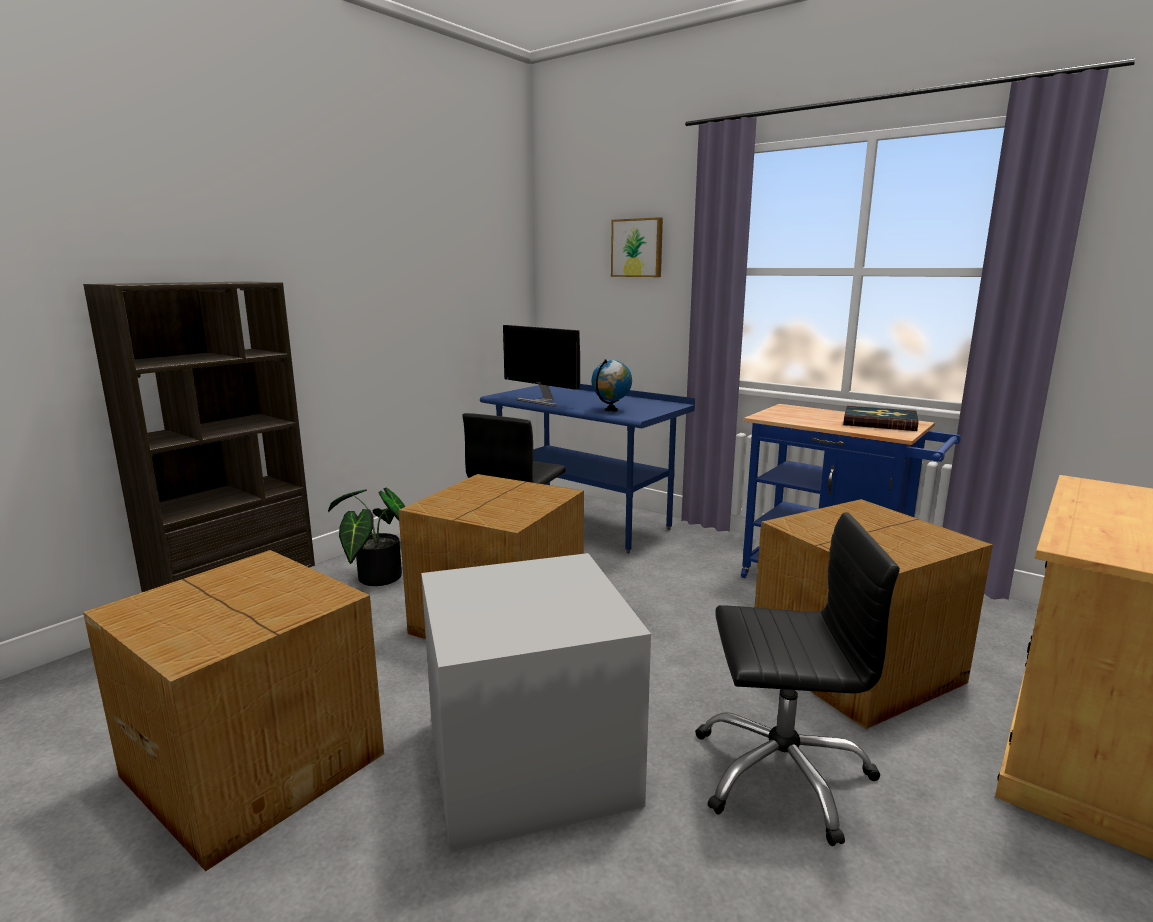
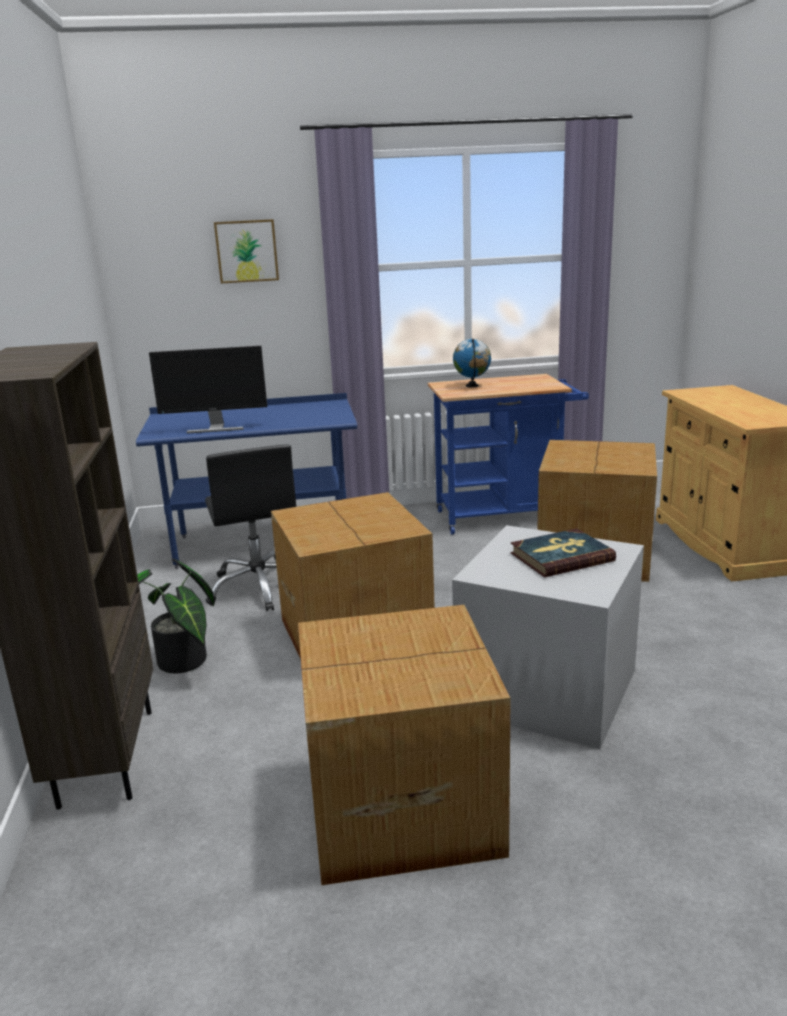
camera: 45 degrees left, 5 degrees up
(611, 410) = (303, 419): globe -> globe (472, 386)
(781, 773) = (654, 620): black office chair -> none
(879, 422) = (523, 381): book -> book (561, 557)

